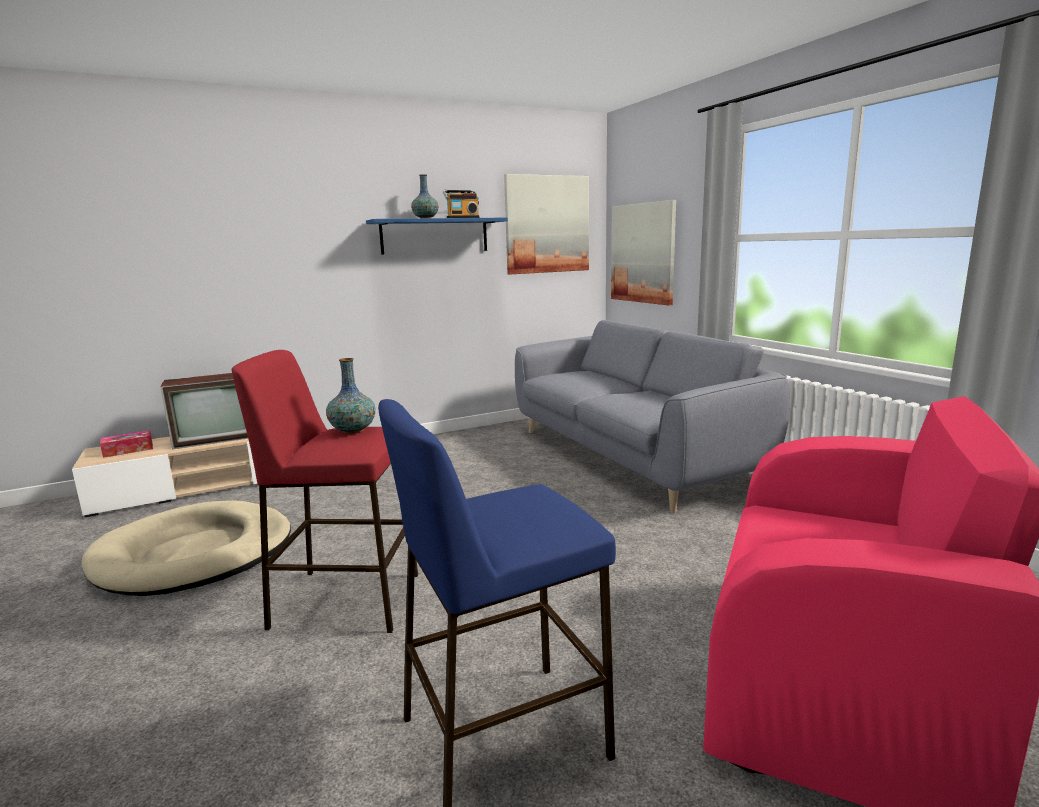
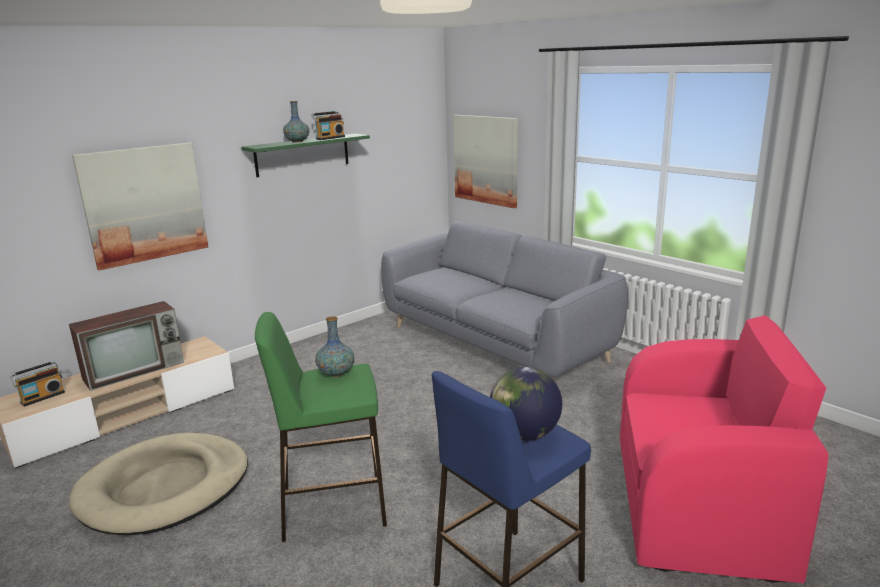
camera: 15 degrees left, 5 degrees up
(128, 450) = (42, 397): tissue box -> radio
(345, 600) = (332, 506): red stool -> green stool
(435, 236) = (302, 155): blue shelf -> green shelf
(519, 512) = (524, 434): none -> globe
(547, 224) = (398, 134): picture -> picture (144, 204)

